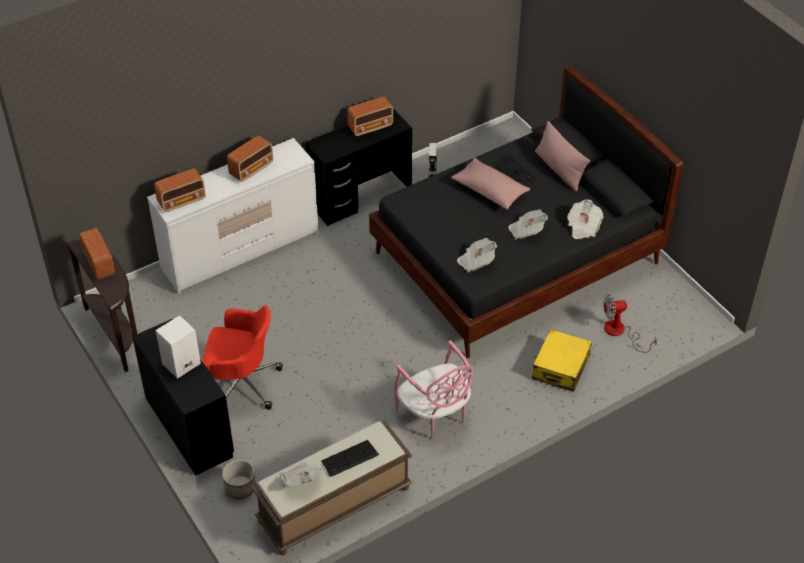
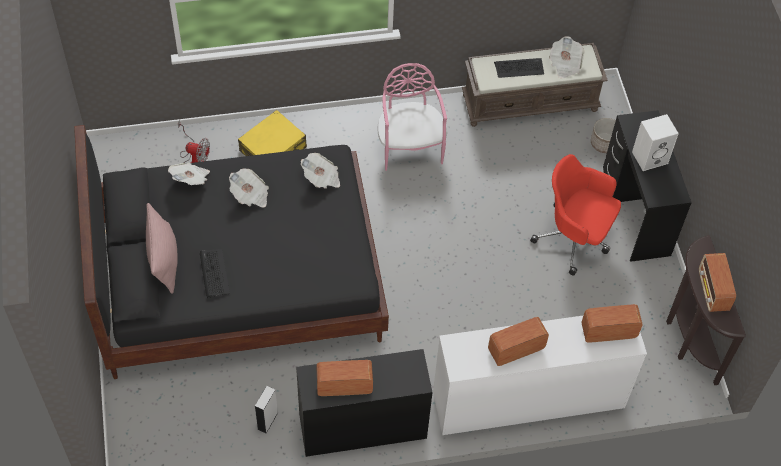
camera: 160 degrees left, 10 degrees up
(490, 191) = (256, 257): pink pillow -> none

